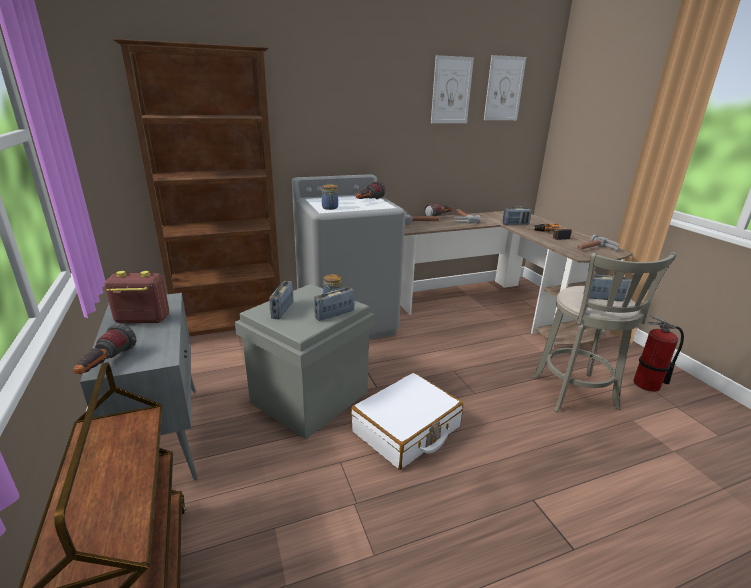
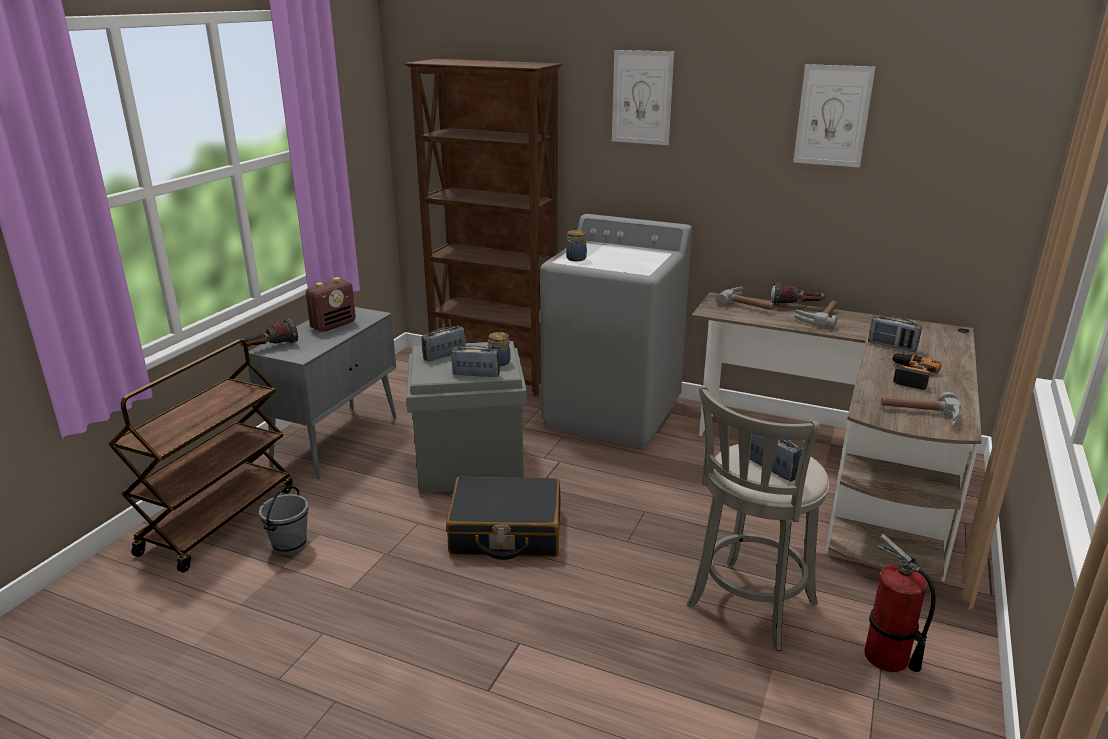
camera: 45 degrees right, 0 degrees up
(142, 320) = (333, 325): radio -> radio turned 90 degrees clockwise
(263, 559) = (290, 546): none -> grey bucket
(368, 201) = (637, 260): flashlight -> none
(406, 430) = (506, 532): white suitcase -> black suitcase
(504, 89) = (940, 117): picture -> picture (642, 97)

